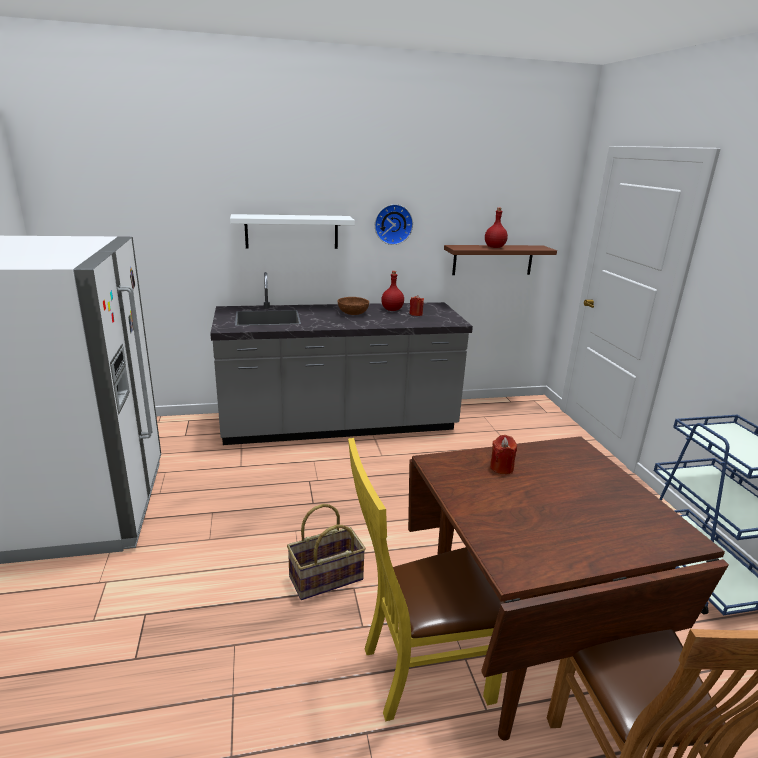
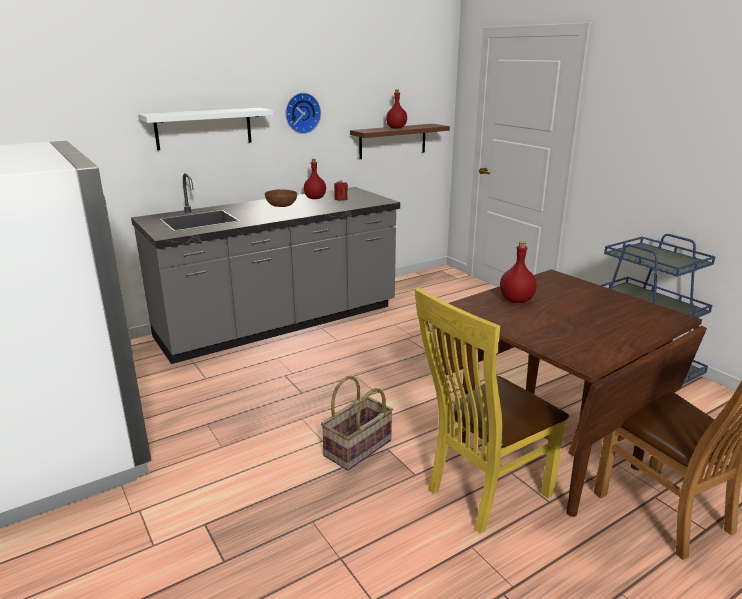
camera: 20 degrees left, 0 degrees up
(501, 468) = (515, 300): red candle -> red bottle

